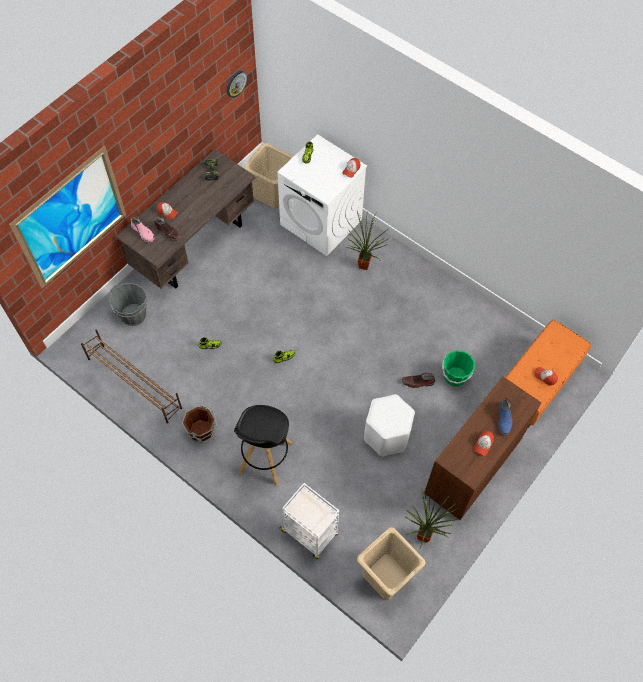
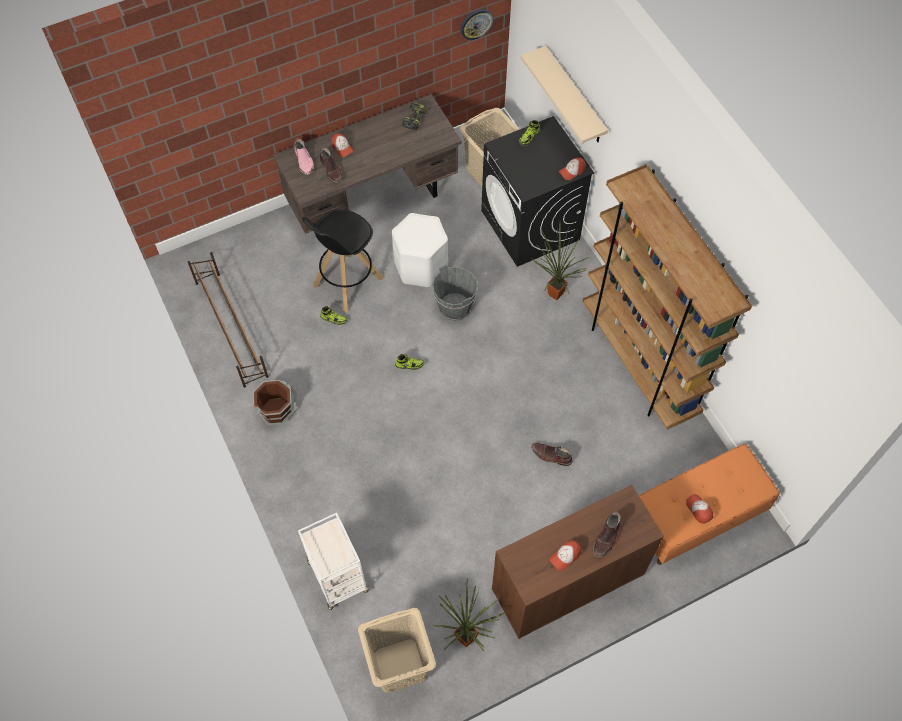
camera: 25 degrees right, 0 degrees up
(71, 218) = (215, 114): picture -> none
(133, 315) = (268, 253): grey bucket -> grey bucket (455, 307)
(265, 459) = (330, 471): black stool -> black stool (347, 282)
(321, 222) = (530, 225): white washing machine -> black washing machine
(336, 114) = (574, 97): none -> beige shelf
(386, 435) = (482, 503): white stool -> white stool (420, 267)
(446, 293) = (638, 363): none -> brown bookcase
(455, 377) = (599, 467): green bucket -> none
(504, 419) = (607, 537): blue boot -> brown boot

